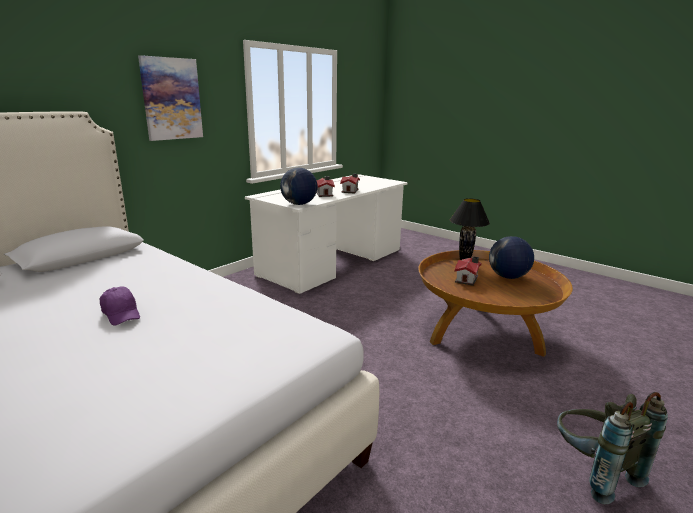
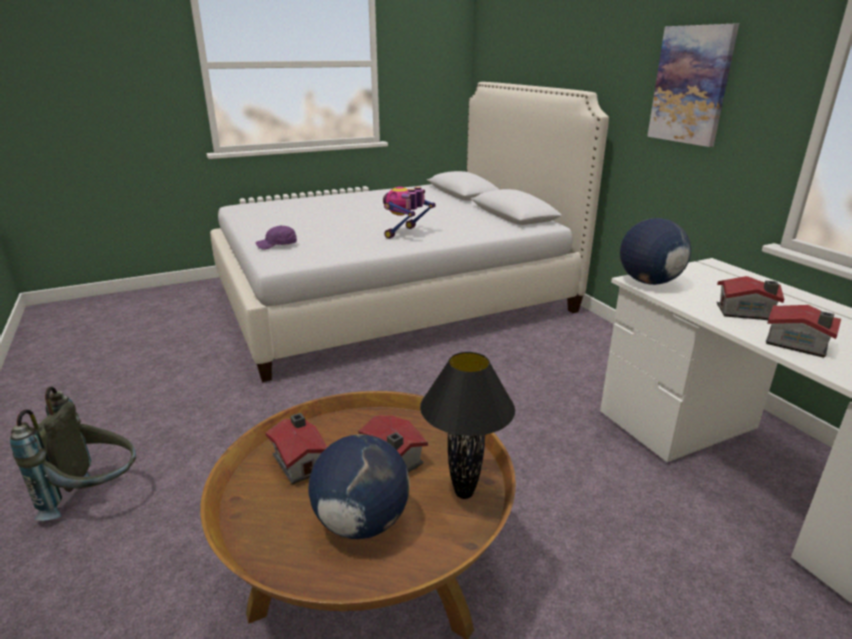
camera: 115 degrees right, 5 degrees up
(121, 314) = (380, 223): purple cap -> purple cap (277, 245)
(176, 290) = (405, 234): none -> toy robot
(501, 297) = (300, 462): none -> toy house

